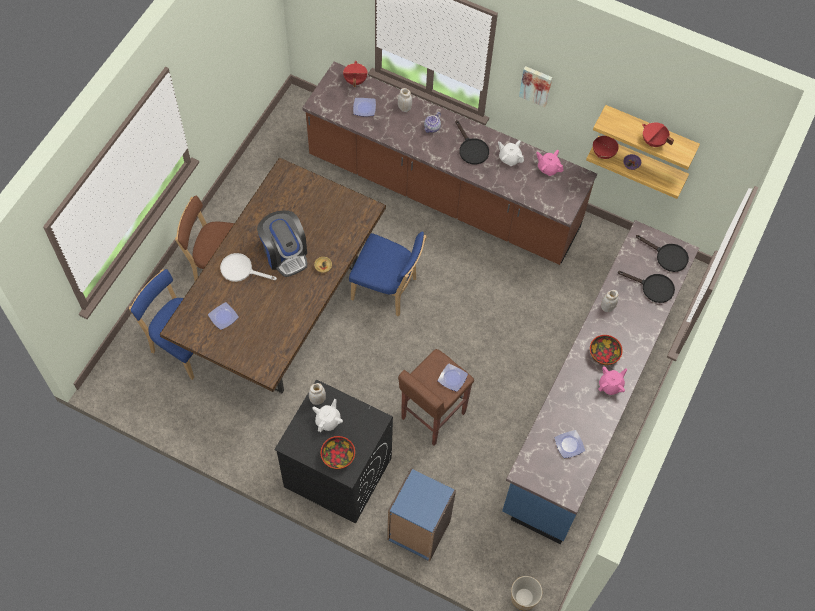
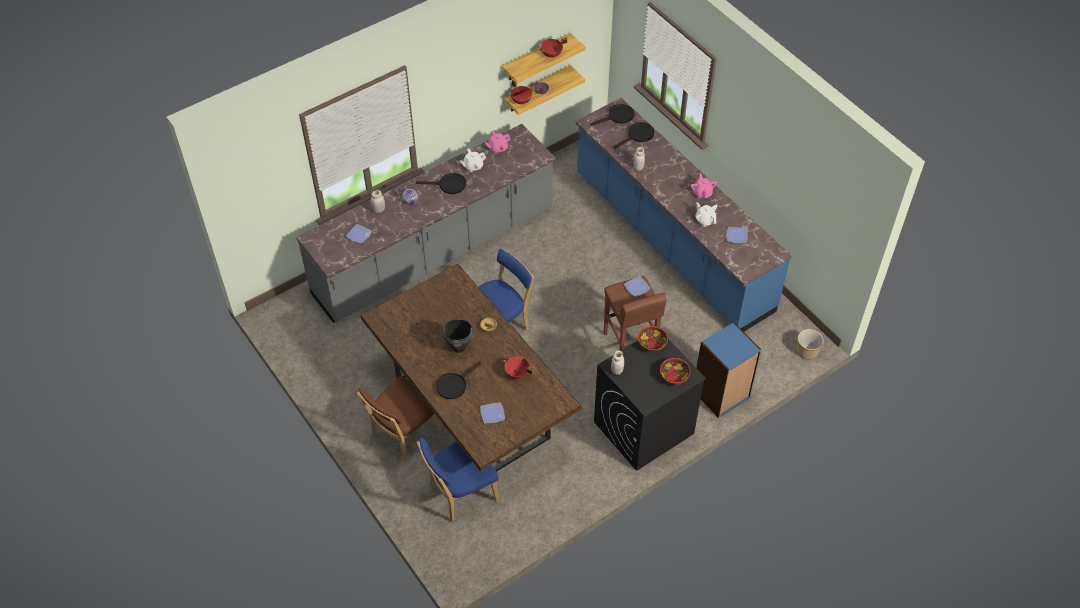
camera: 60 degrees left, 10 degrees down
(241, 270) = (454, 384): white frying pan -> black frying pan
(285, 253) = (459, 347): coffee machine -> black cooking pot
(328, 420) = (639, 370): white teapot -> white teapot (705, 220)
(355, 80) = (327, 230): red cooking pot -> red cooking pot (517, 374)
(443, 193) = (435, 253): brown counter -> grey counter
(536, 85) = (449, 100): picture -> none
(603, 354) = (675, 186): bowl -> bowl (652, 344)

